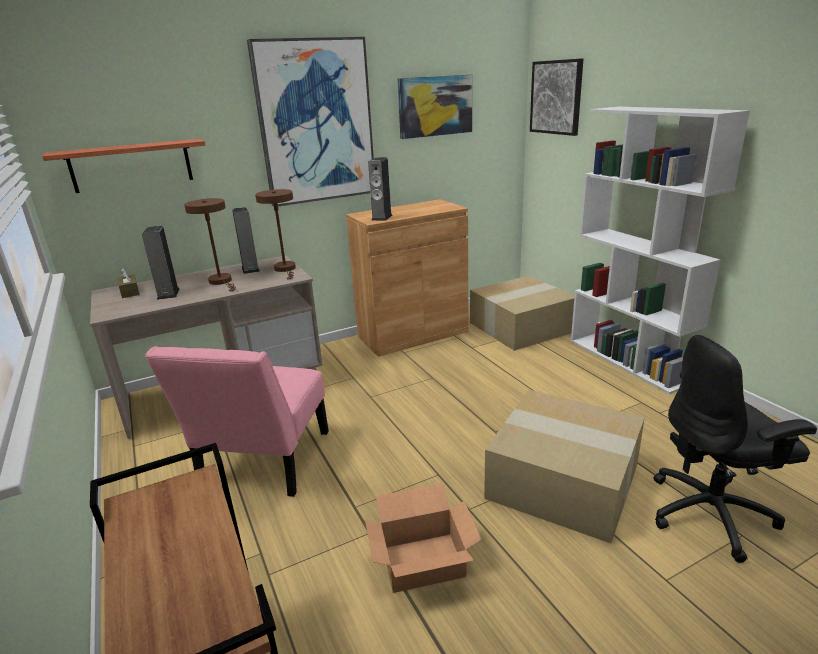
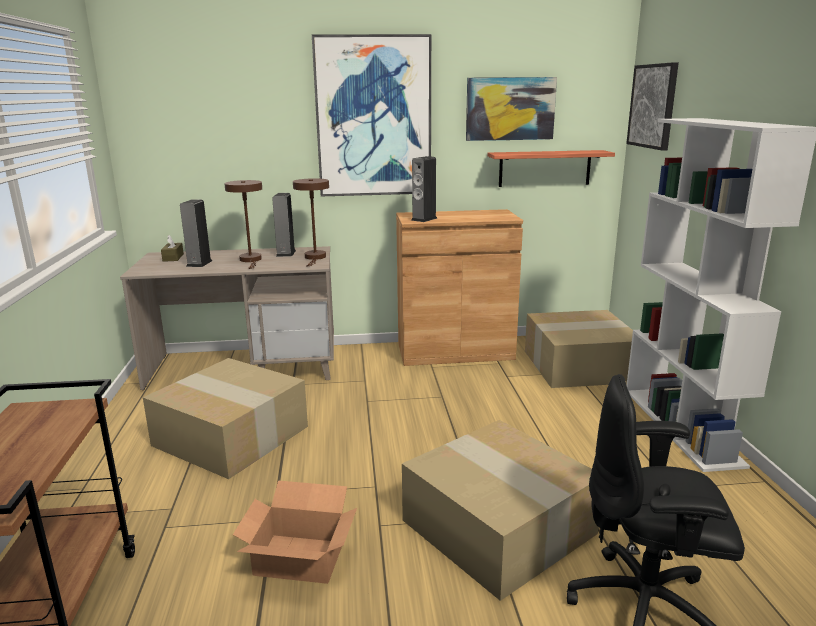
camera: 20 degrees right, 5 degrees down
(131, 165) = (195, 144): shelf -> shelf (544, 168)
(262, 463) = (228, 436): pink chair -> cardboard box

